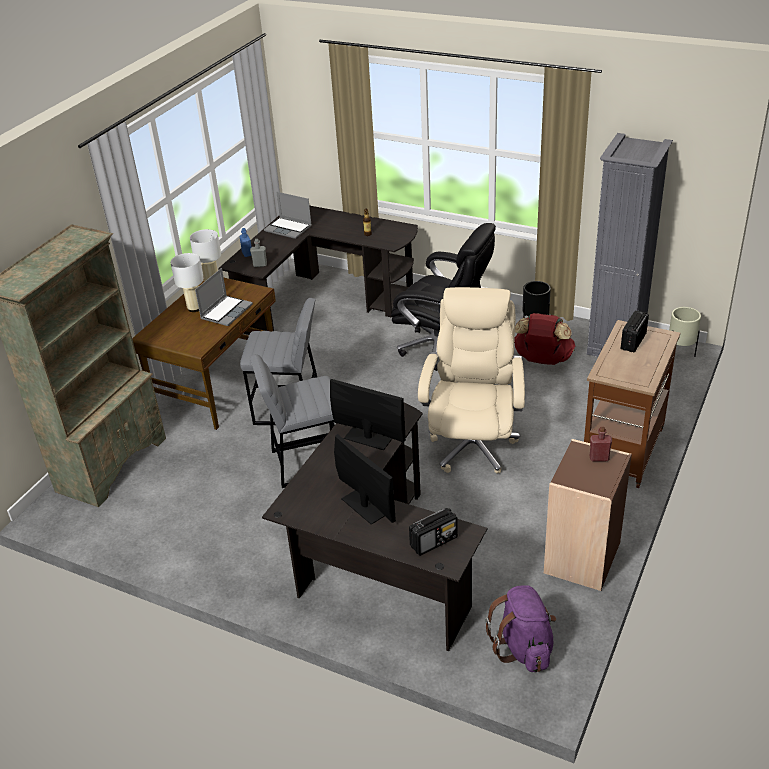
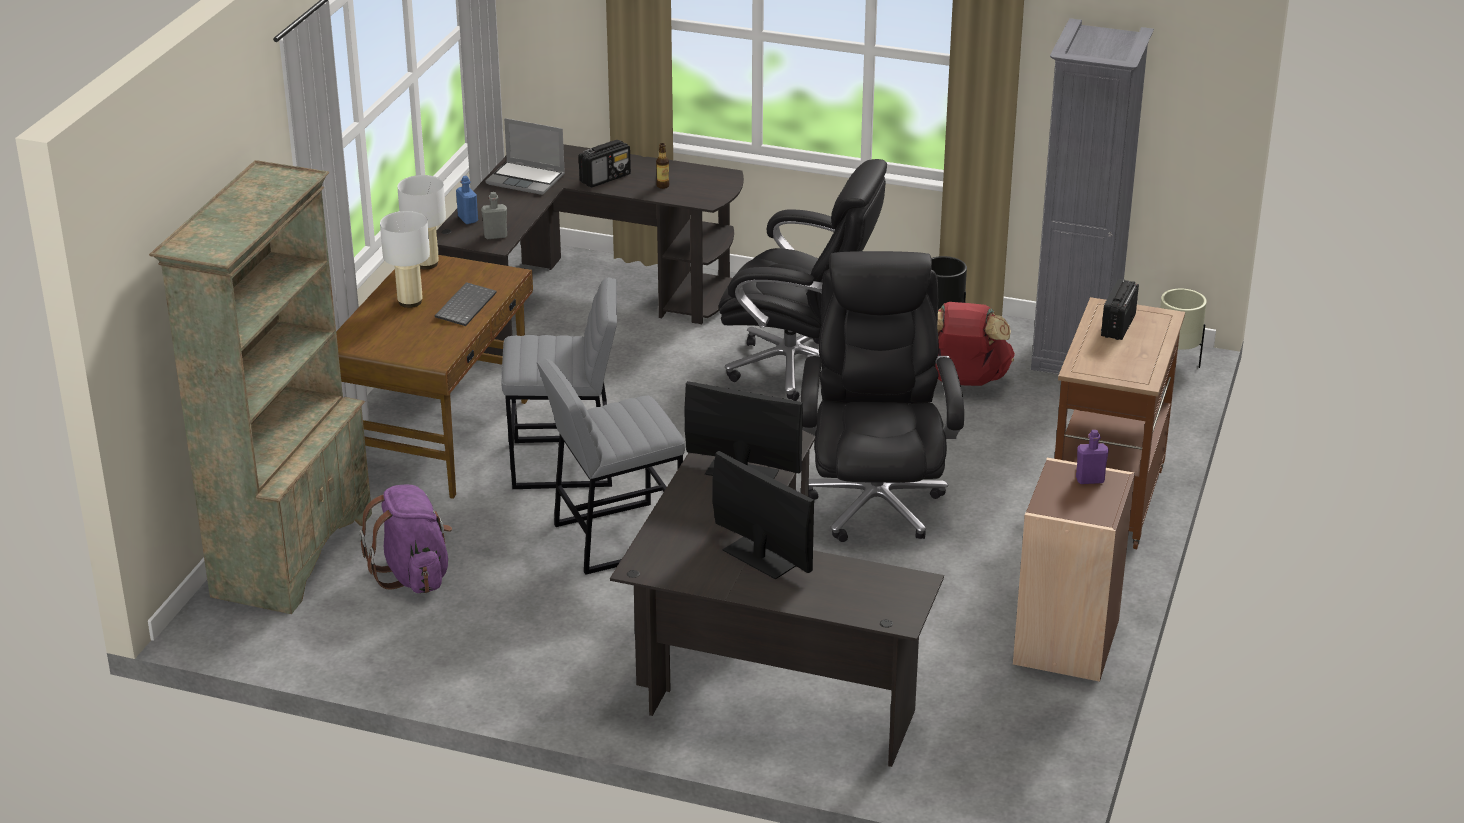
camera: 10 degrees left, 5 degrees down
(226, 311) = (465, 305): laptop -> keyboard
(434, 541) = (872, 595): radio -> radio (605, 178)
(473, 445) = (875, 503): beige office chair -> black office chair
(523, 647) = (1000, 756): purple backpack -> purple backpack (413, 575)
(599, 458) = (1090, 480): red bottle -> purple bottle

